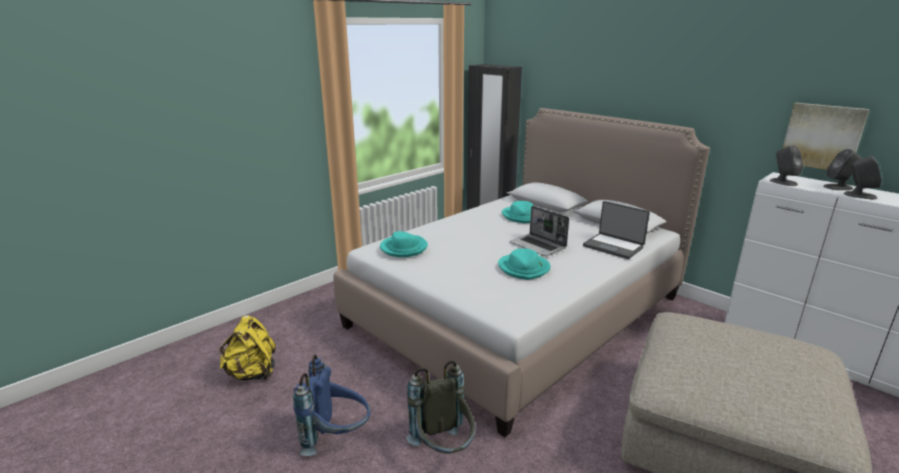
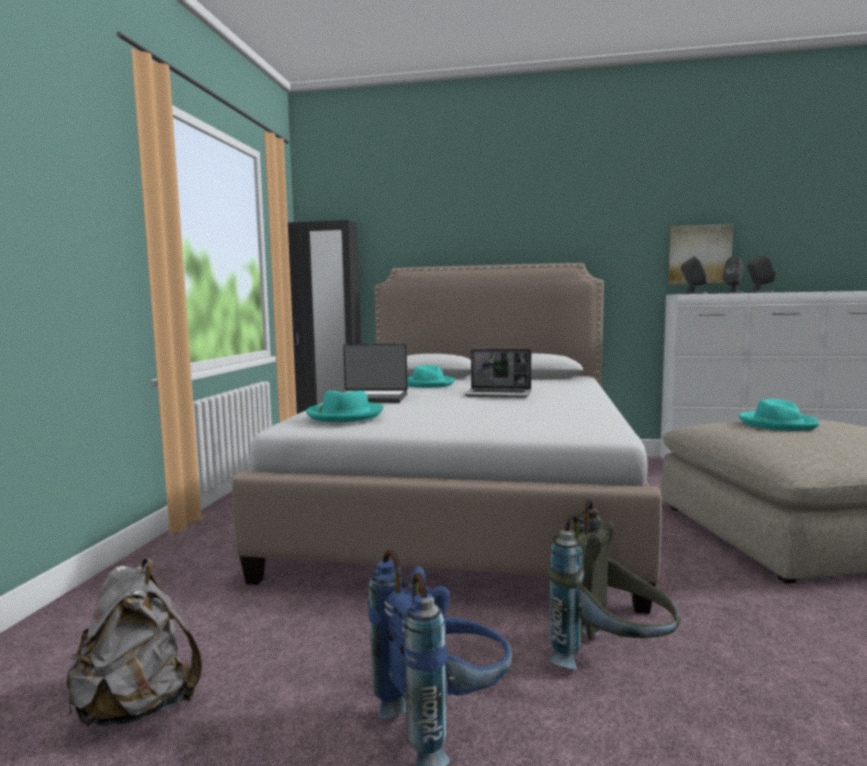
camera: 35 degrees left, 15 degrees down
(252, 373) = (138, 707): yellow backpack -> grey backpack
(524, 268) = (524, 407): turquoise hat -> turquoise hat (777, 424)
(613, 246) = (567, 386): laptop -> laptop (371, 398)

